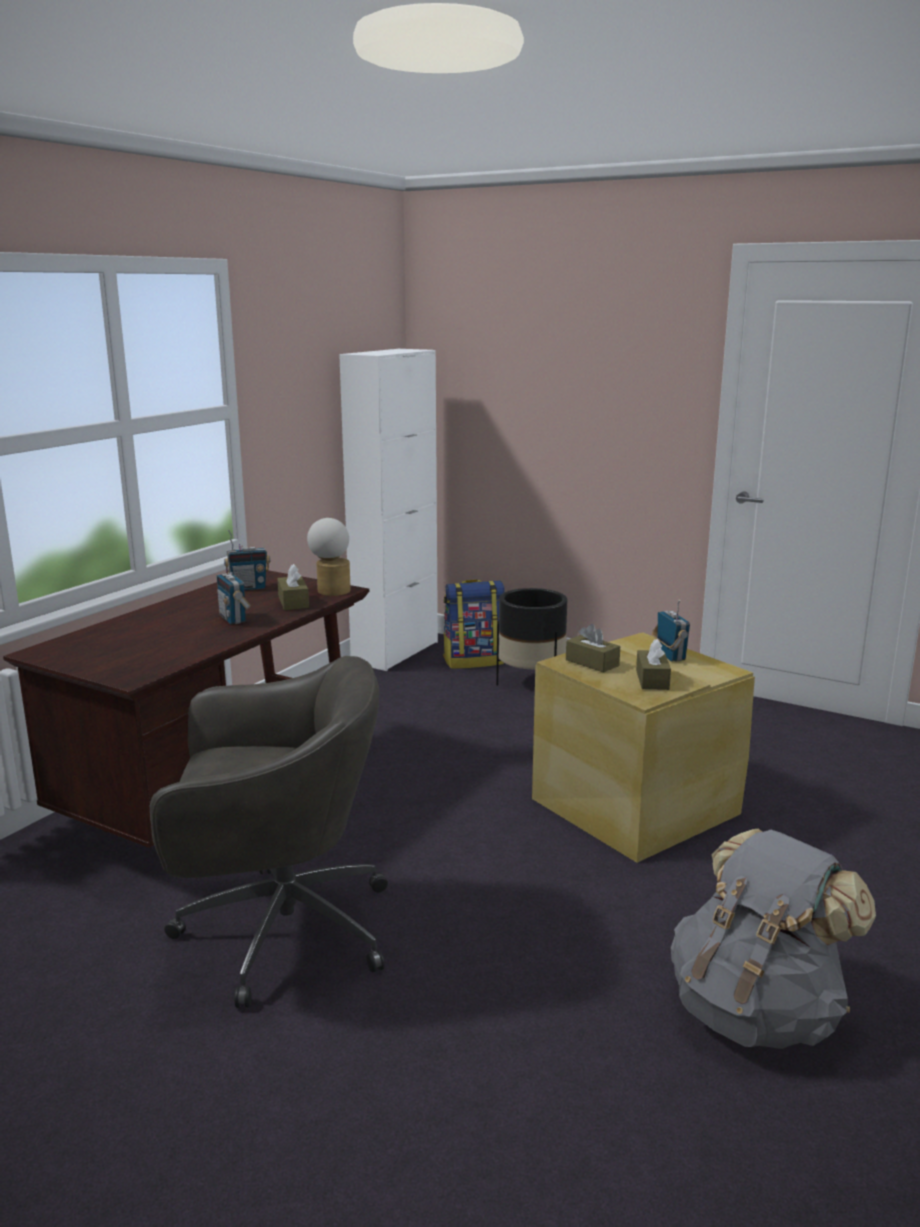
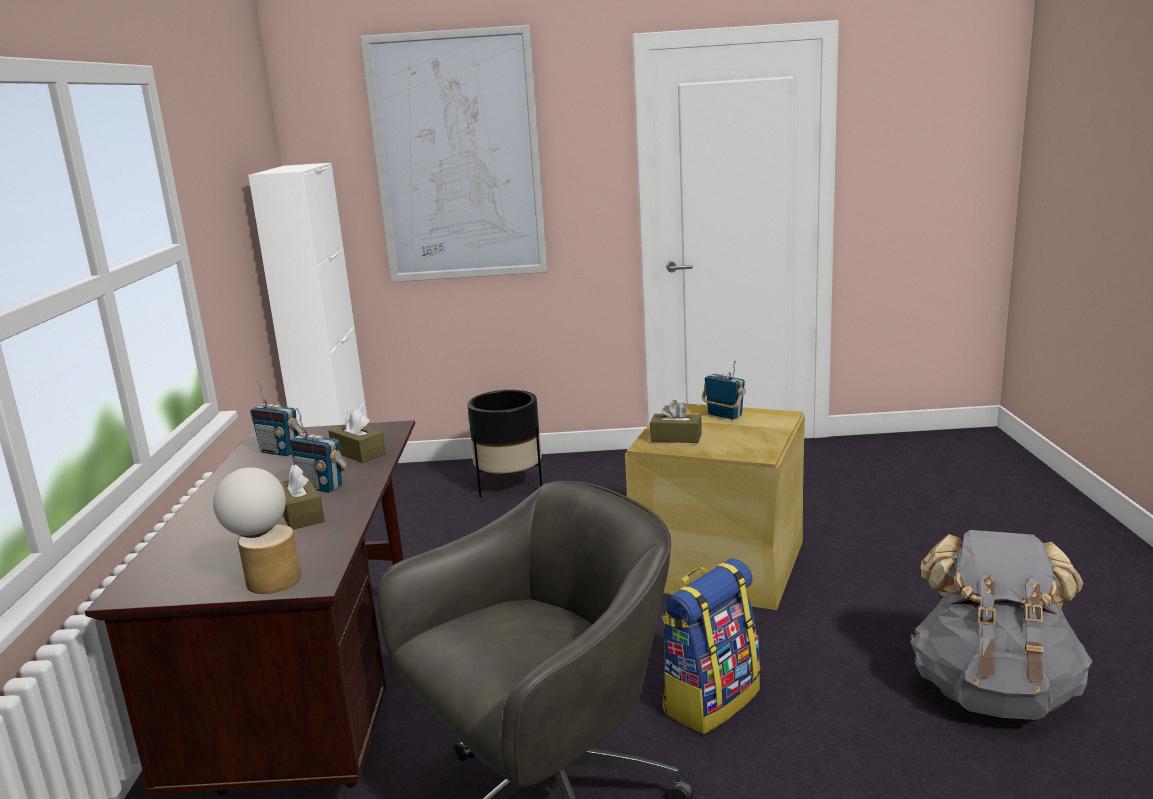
camera: 30 degrees left, 0 degrees up
(249, 588) = (280, 451): radio -> radio turned 75 degrees clockwise
(332, 589) = (378, 430): table lamp -> table lamp (267, 579)
(474, 661) = (432, 481): backpack -> backpack (710, 700)
(549, 357) = (458, 158): none -> picture
(652, 680) = (745, 438): brown tissue box -> brown tissue box (301, 514)

